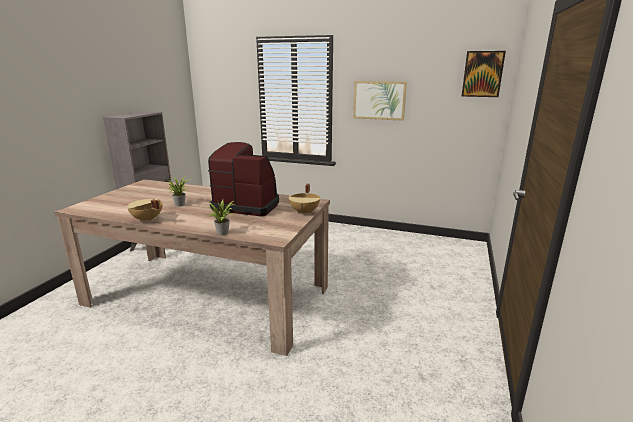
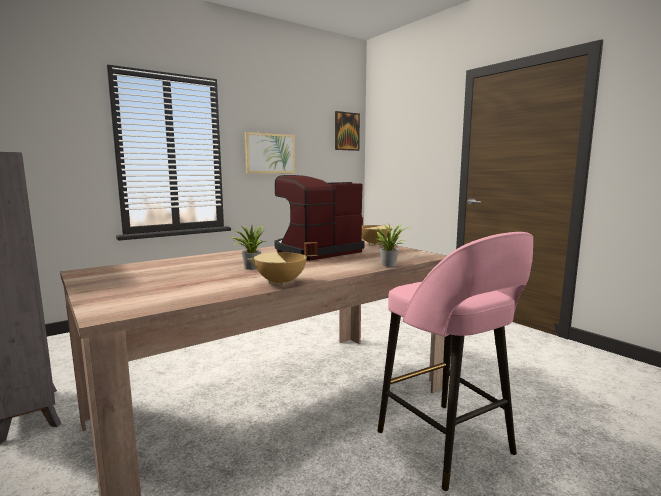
camera: 55 degrees left, 10 degrees down
(201, 377) = (447, 445): none -> pink stool

